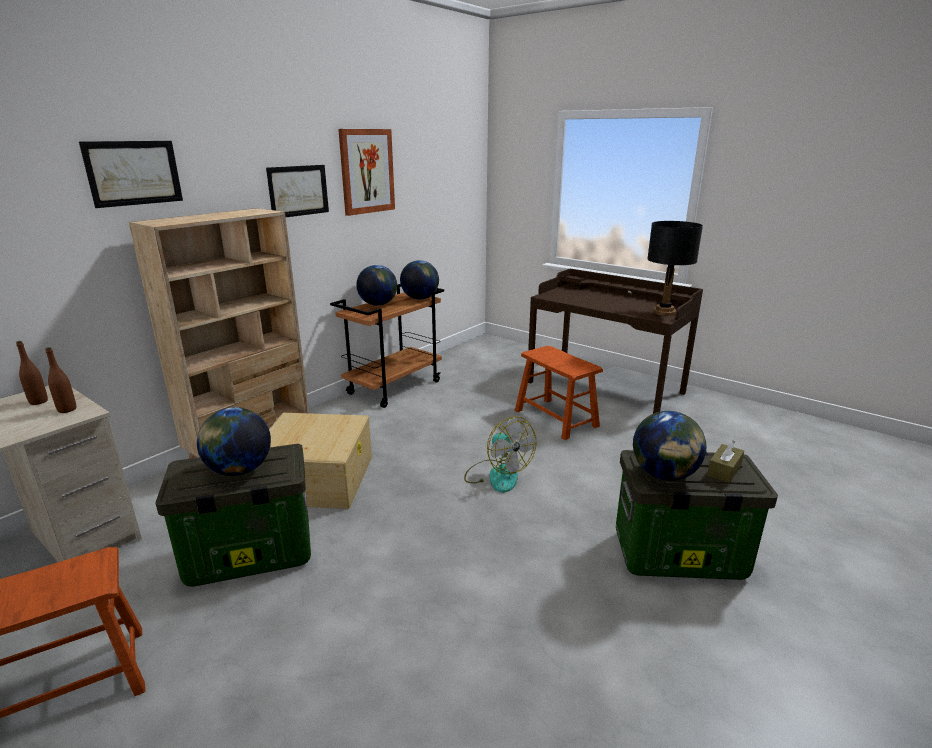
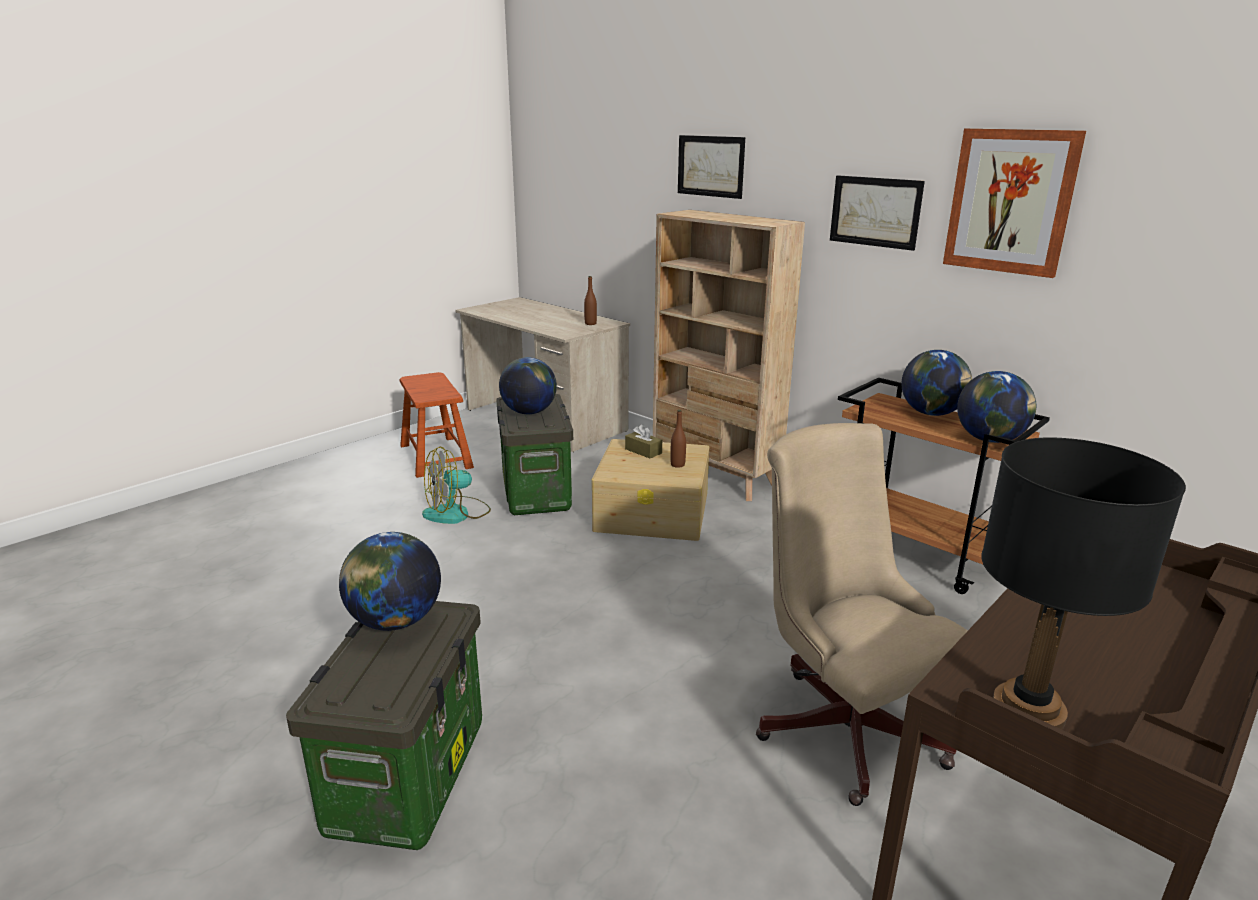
camera: 95 degrees right, 0 degrees up
(67, 409) = (573, 331): brown bottle -> brown bottle (677, 465)
(497, 475) = (645, 632): fan -> fan (457, 513)
(556, 418) = (843, 723): brown stool -> beige office chair
(724, 470) = (372, 680): brown tissue box -> brown tissue box (643, 451)

